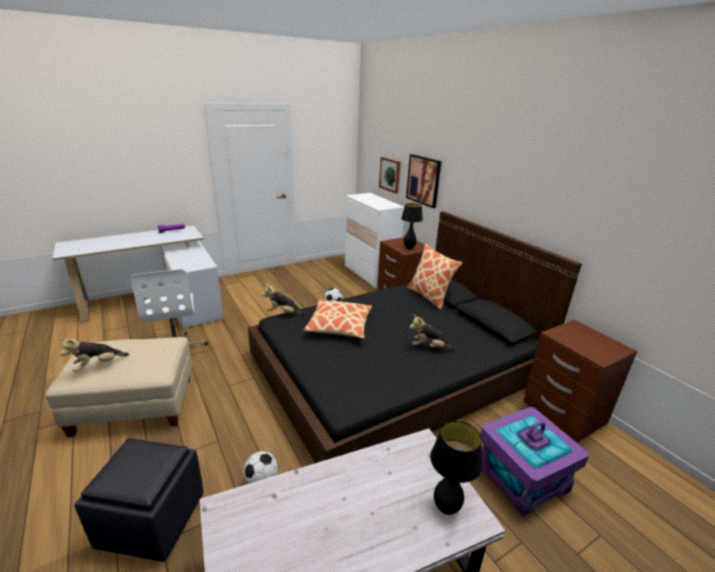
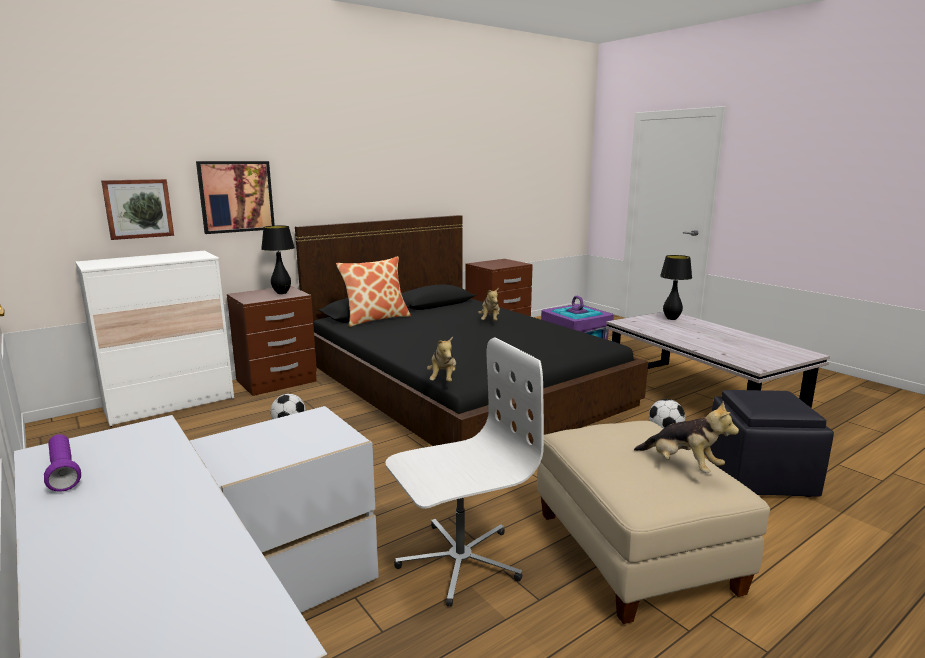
camera: 95 degrees left, 10 degrees down
(339, 325) = (464, 350): pillow -> none

